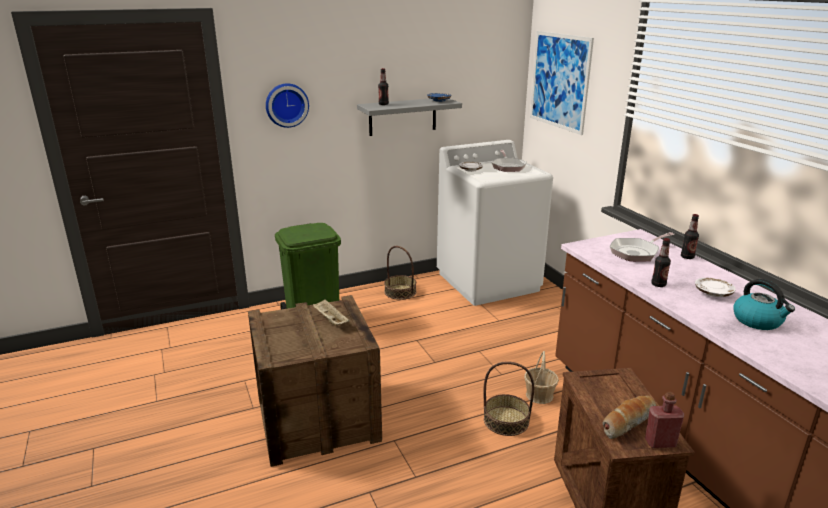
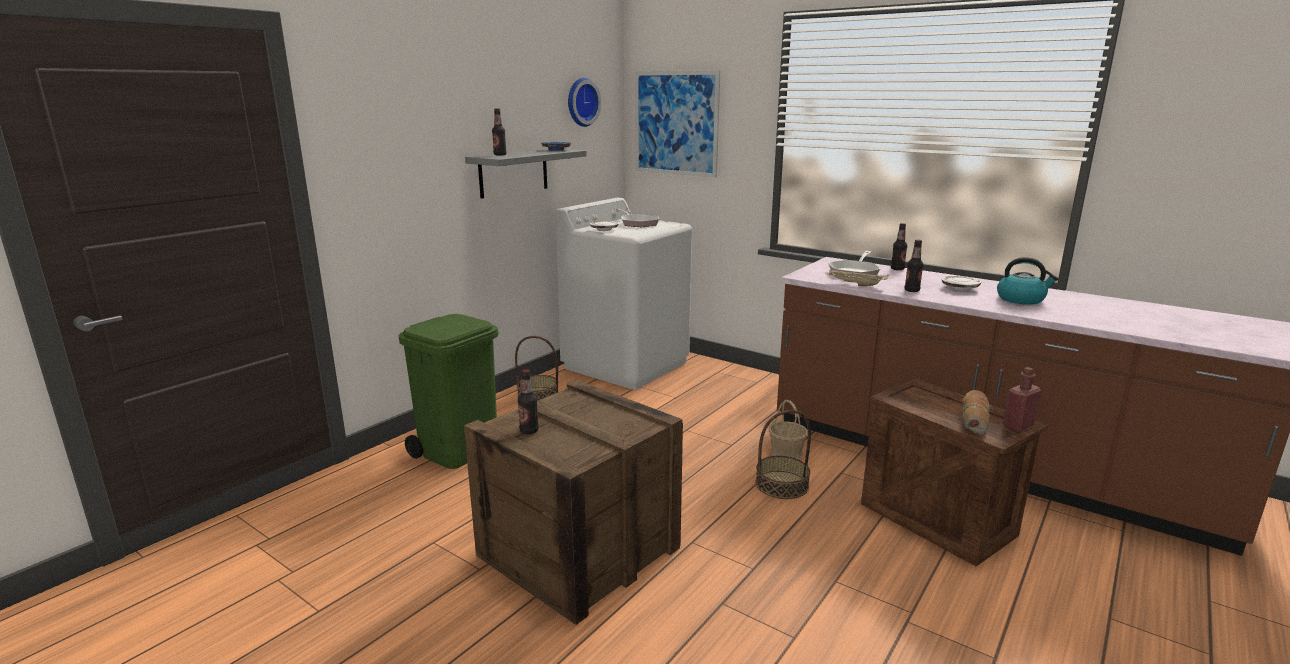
camera: 30 degrees left, 5 degrees down
(279, 326) = (529, 431): none -> bottle
(286, 105) = (383, 157): wall clock -> wall clock (581, 102)
(330, 320) = (584, 409): beige tray -> beige tray (855, 285)

